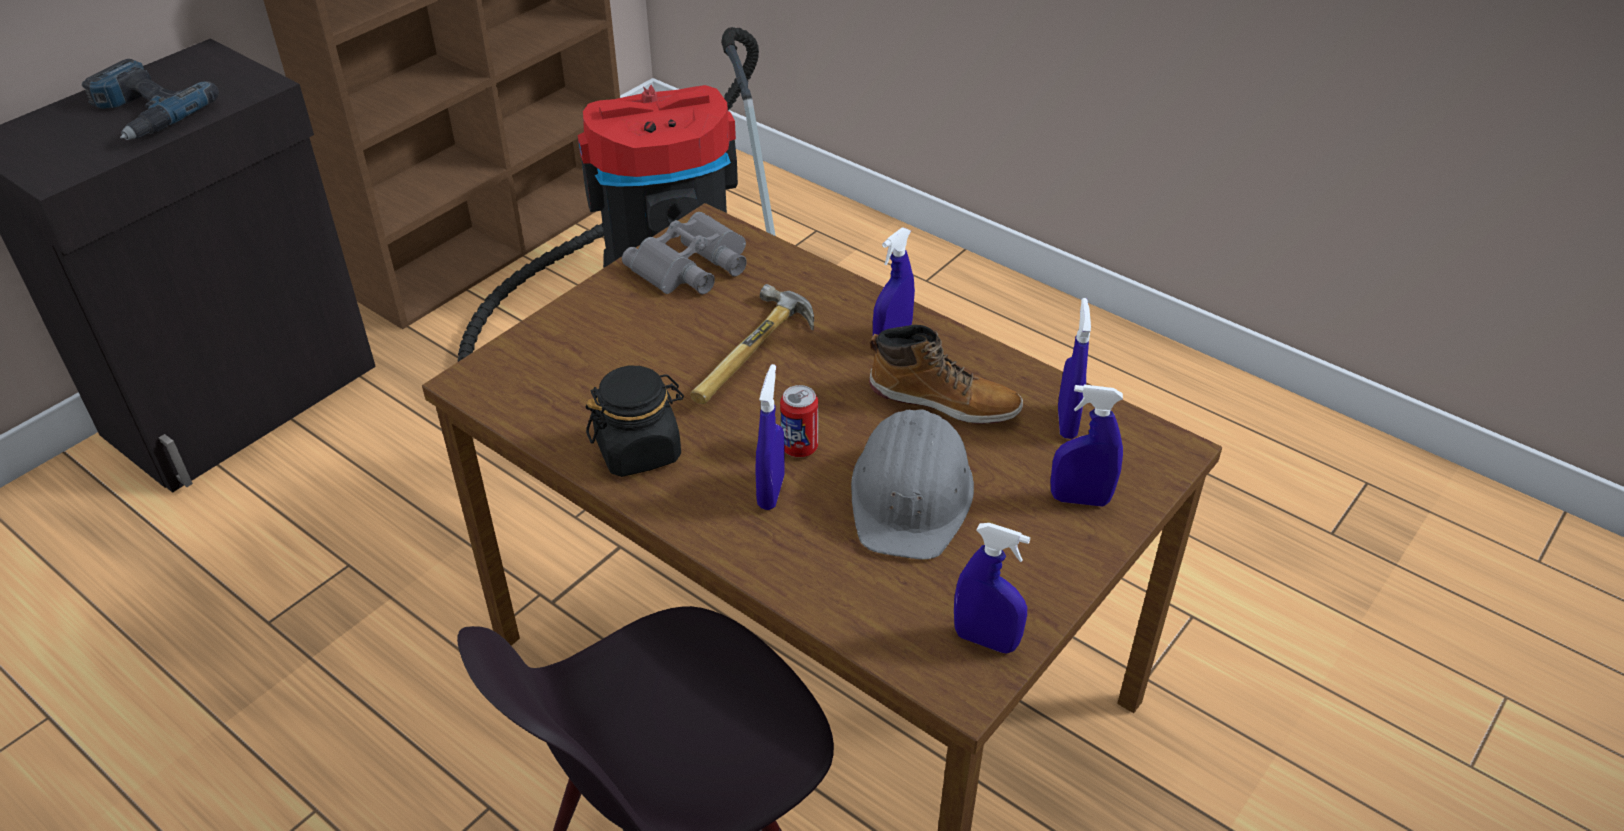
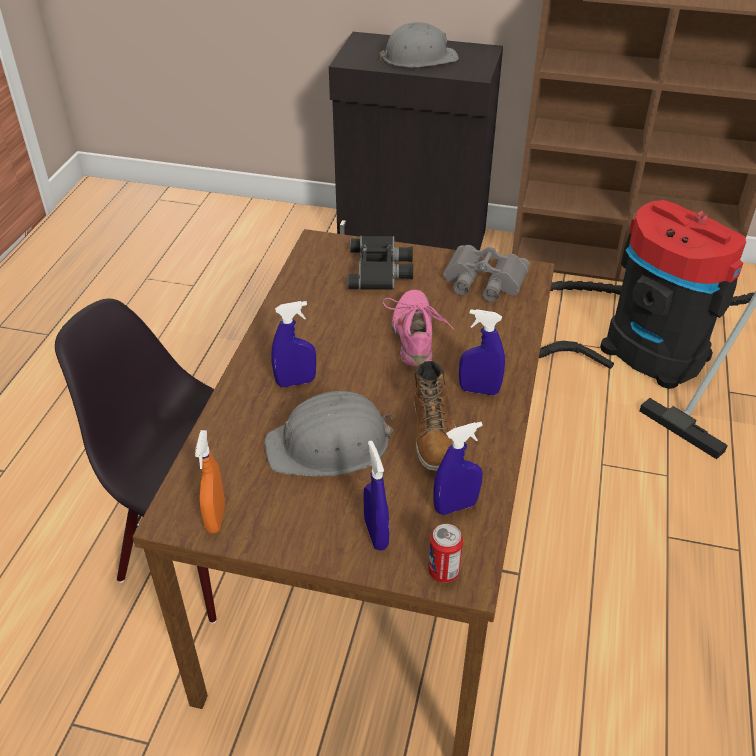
camera: 65 degrees right, 0 degrees up
(143, 113) = (419, 58): power drill -> grey hard hat
(593, 341) = (381, 269): none -> black binoculars
(639, 450) = (299, 319): black jar -> none
(758, 357) = (415, 336): hammer -> pink shoe
(799, 447) = (342, 381): can -> can (443, 571)
(985, 640) = (215, 518): blue spray bottle -> orange spray bottle

